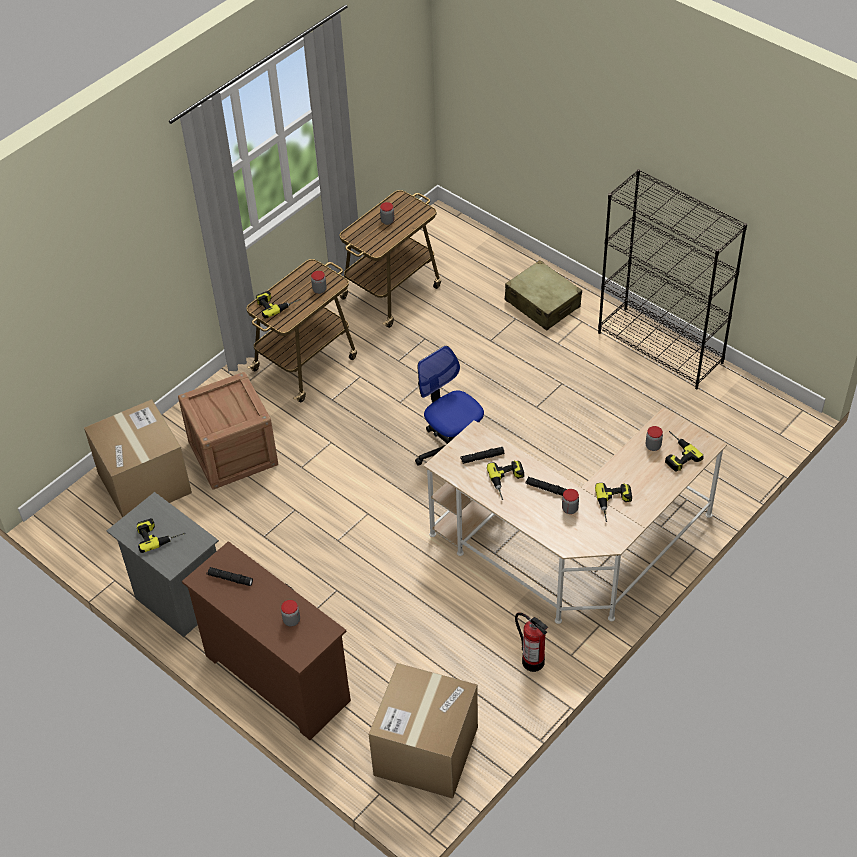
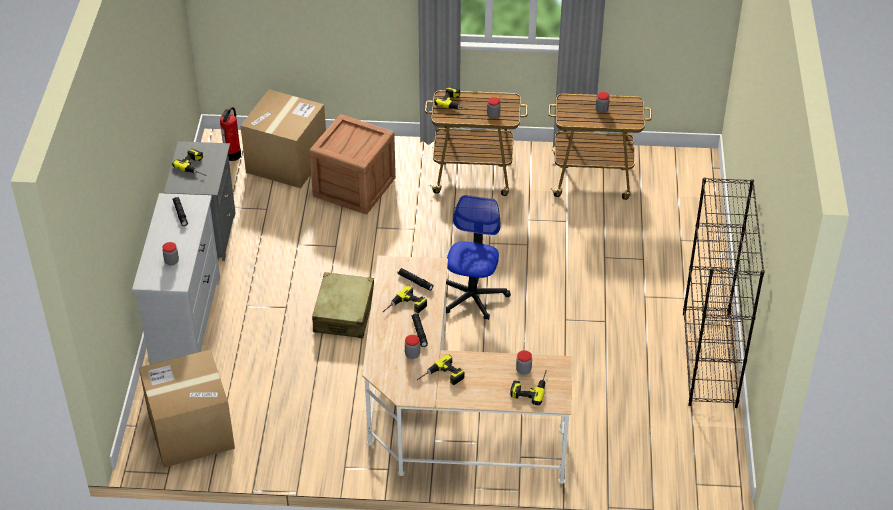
camera: 50 degrees right, 5 degrees down
(277, 677) = (186, 319): brown dresser -> white dresser
(533, 661) = (319, 448): fire extinguisher -> fire extinguisher (232, 155)
(542, 304) = (676, 265): beige suitcase -> beige suitcase (344, 313)

